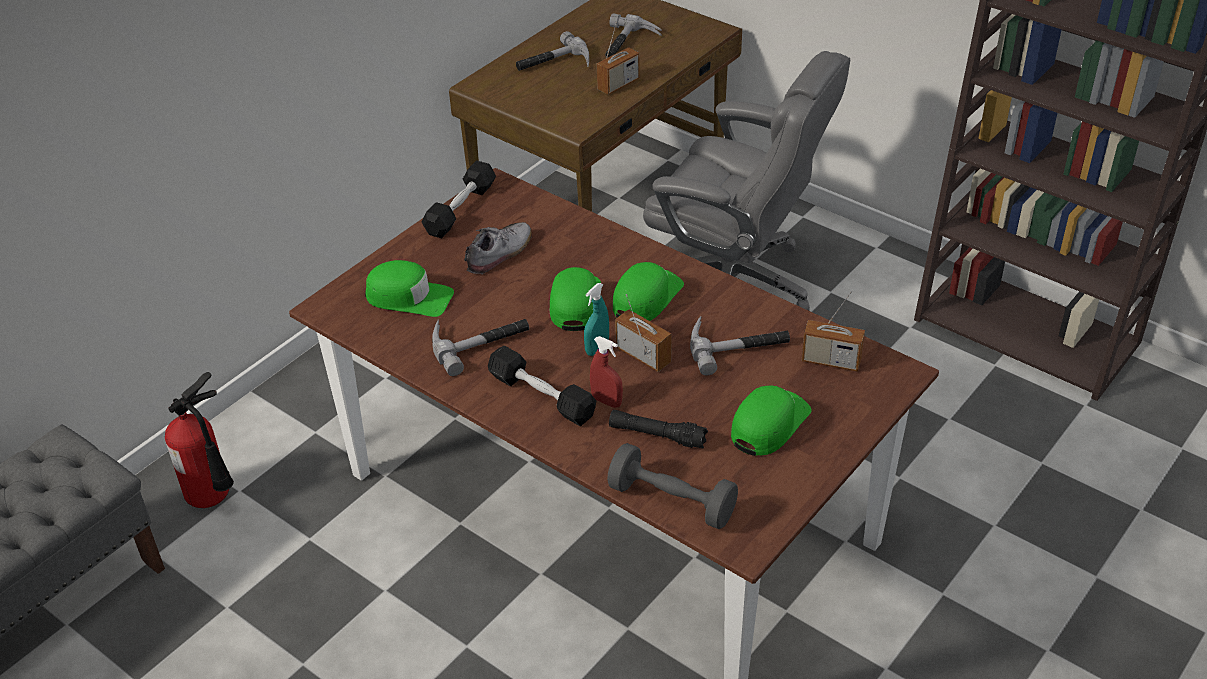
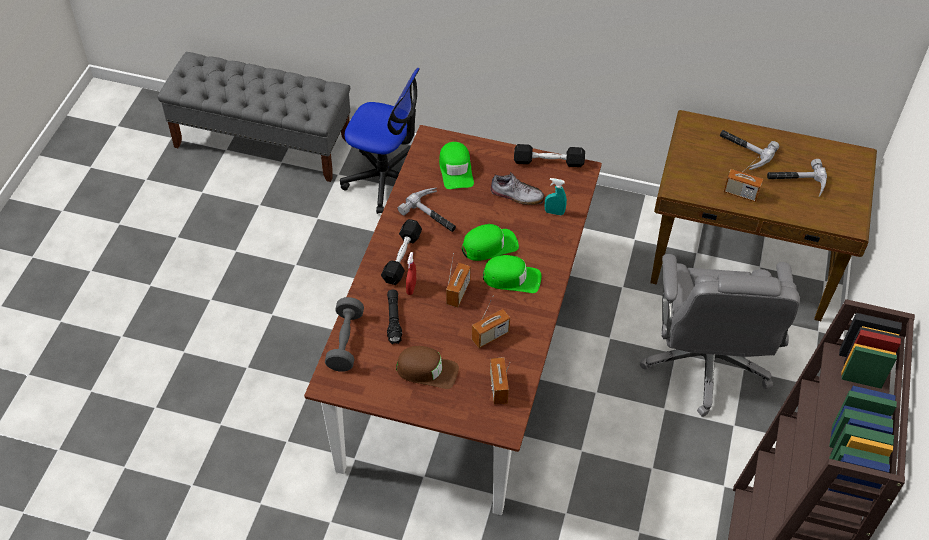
camera: 65 degrees right, 10 degrees up
(215, 498) = (385, 179): fire extinguisher -> office chair
(597, 348) = (454, 269): turquoise spray bottle -> turquoise spray bottle (554, 212)
(737, 345) = (490, 336): hammer -> radio
(769, 424) = (427, 370): green cap -> brown cap

